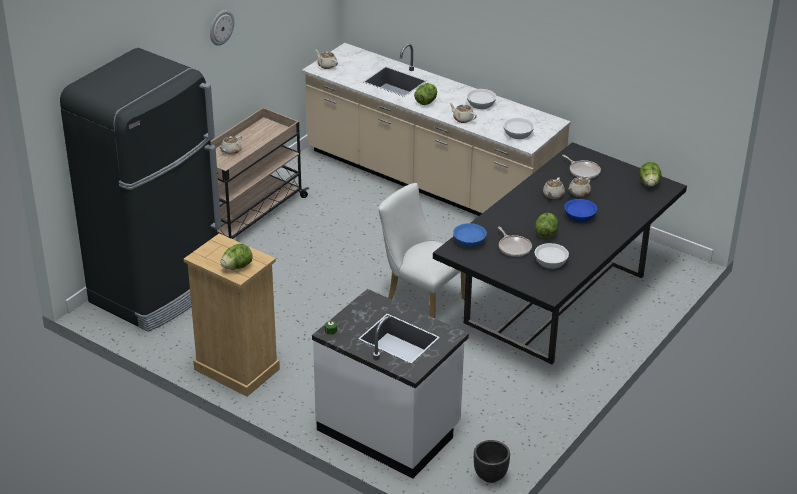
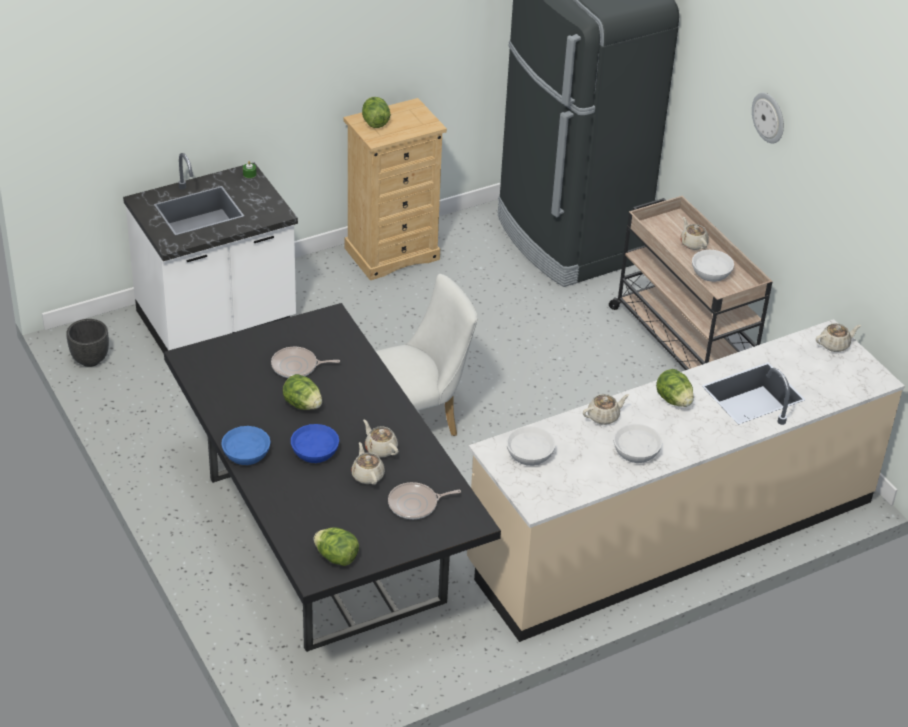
camera: 115 degrees right, 5 degrees up
(468, 241) = (339, 336): blue bowl -> blue bowl (246, 453)
(551, 262) = (244, 384): white bowl -> white bowl (710, 272)

